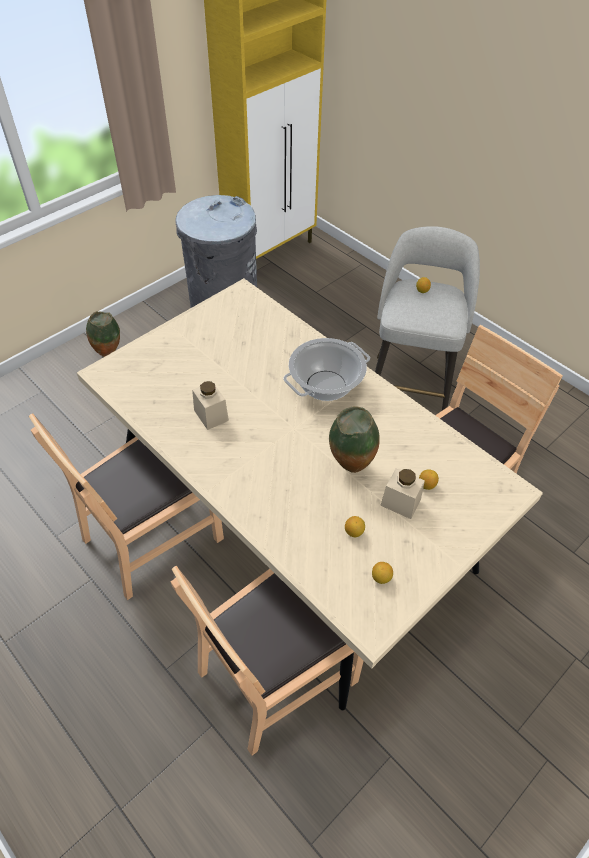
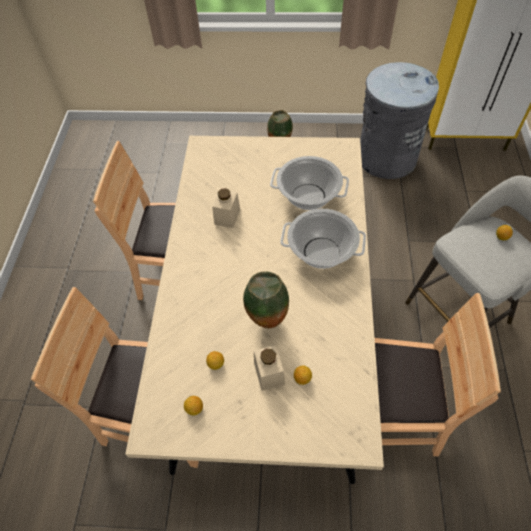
camera: 50 degrees right, 5 degrees up
(261, 351) = (308, 197): none -> cooking pot

